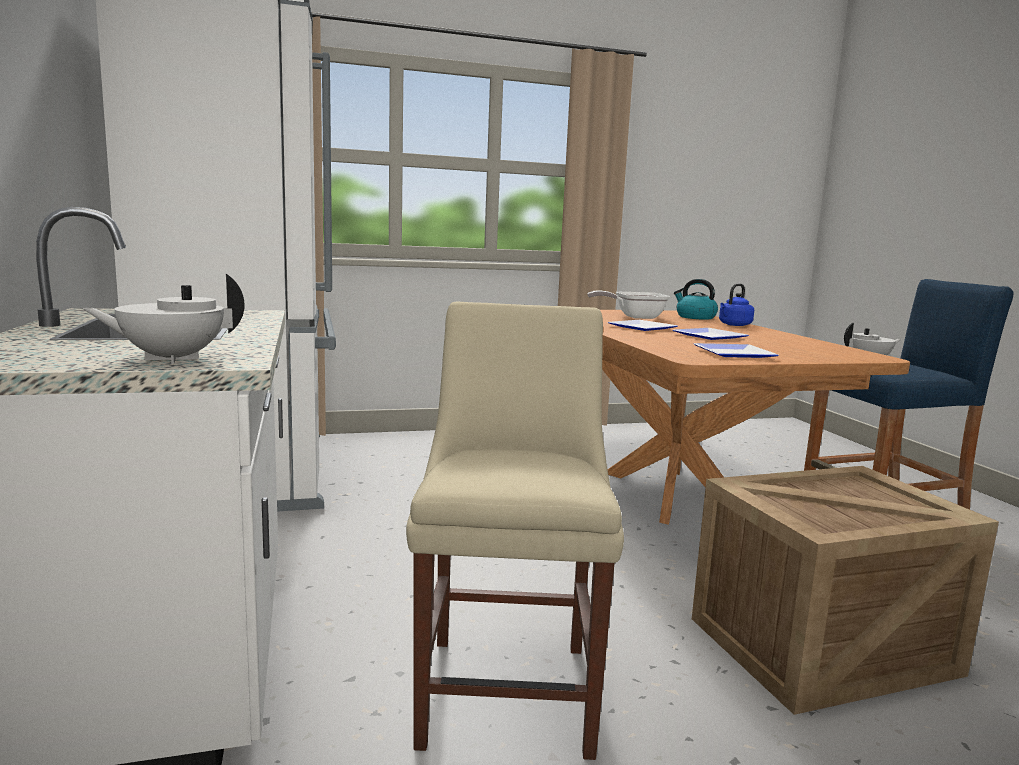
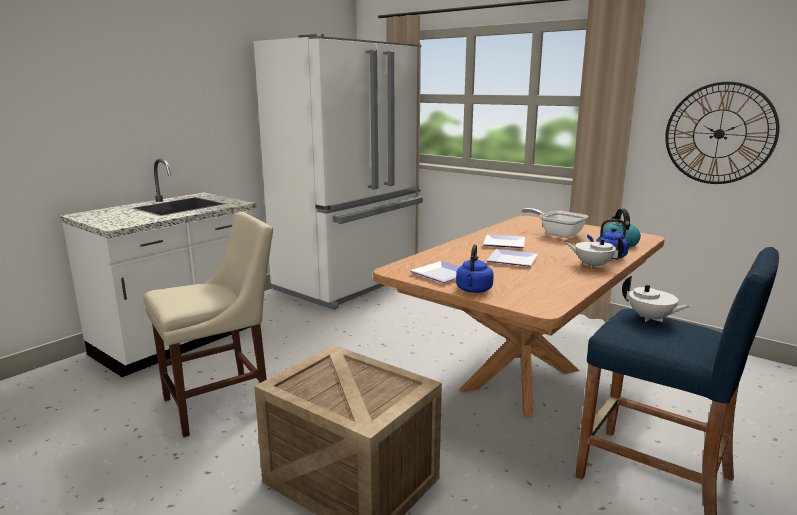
camera: 55 degrees right, 5 degrees up
(171, 359) = (111, 222): white teapot -> white teapot (592, 265)
(686, 209) = (719, 134): none -> wall clock
(804, 358) = (473, 290): none -> blue kettle

